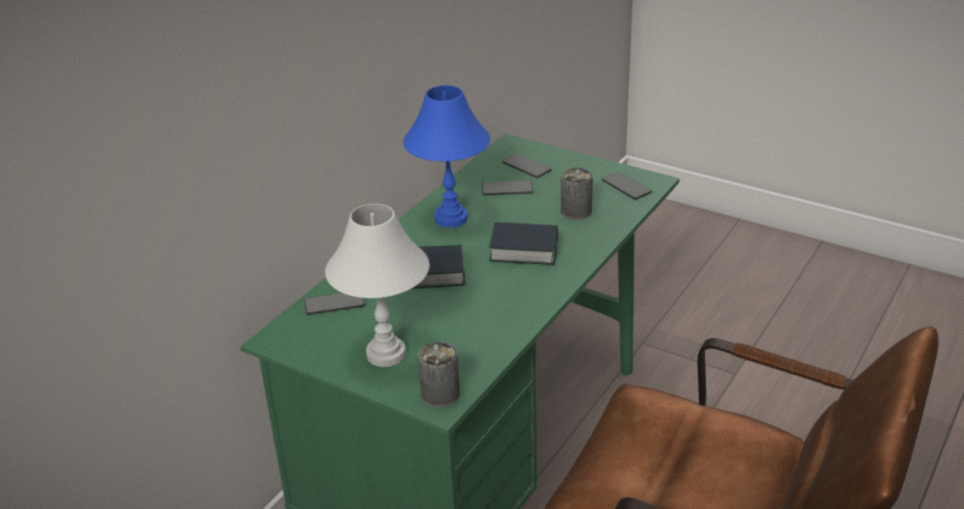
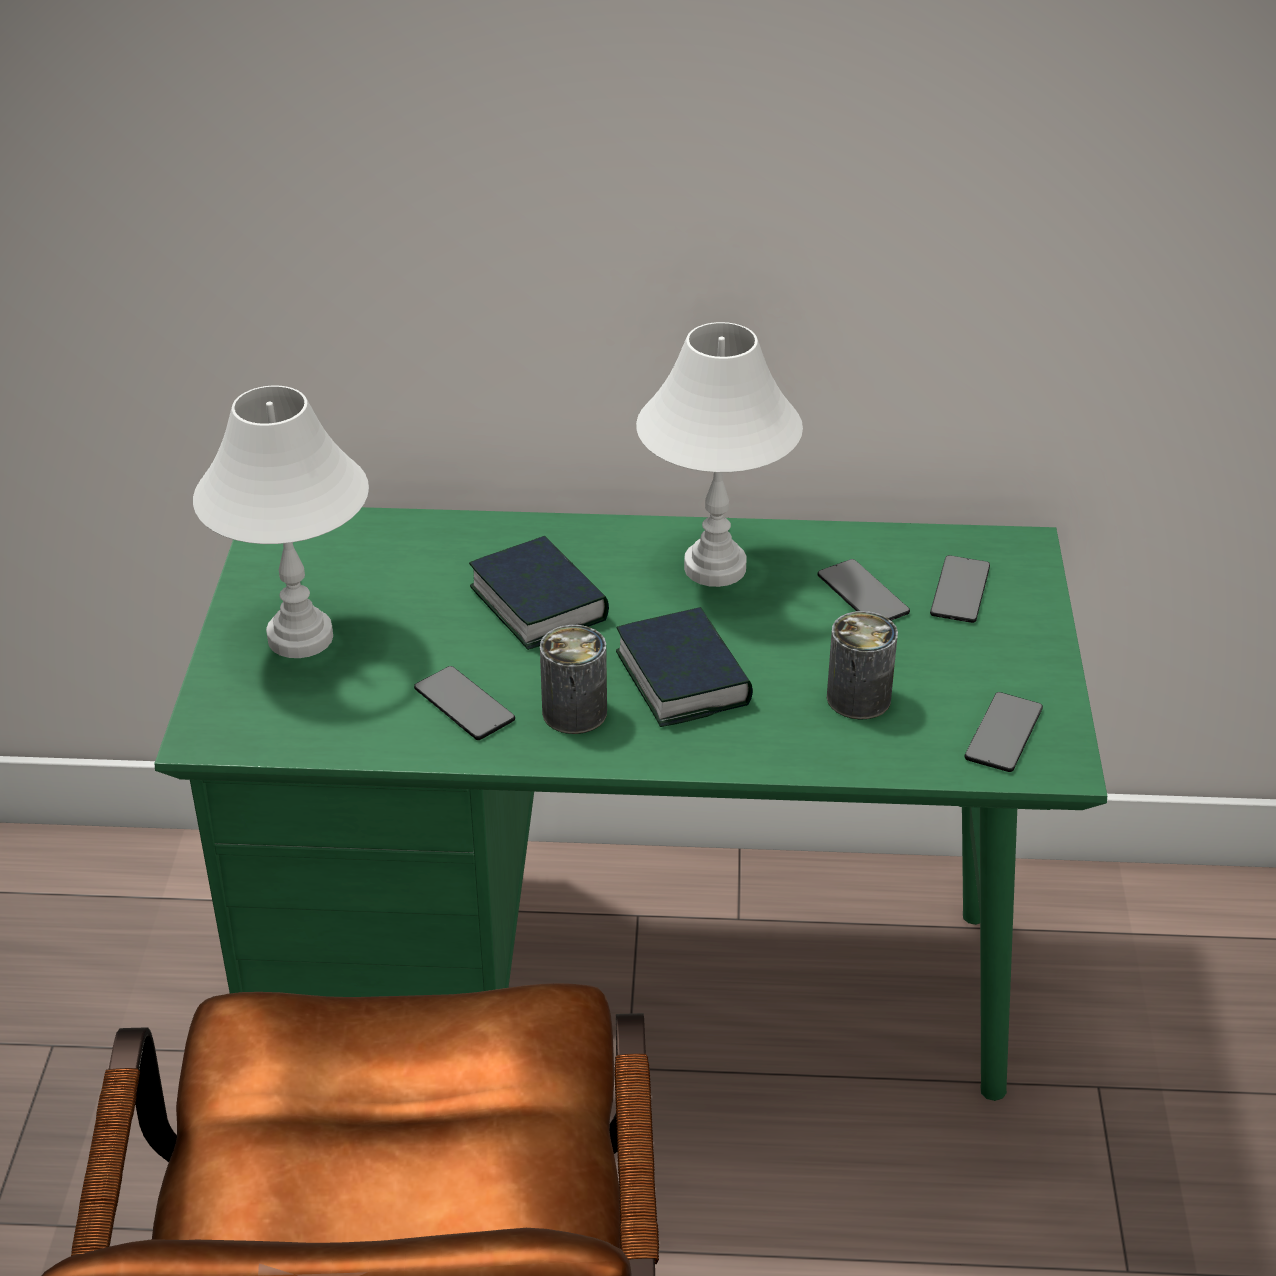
camera: 60 degrees right, 5 degrees up
(334, 304) = (394, 543): phone -> phone (464, 705)
(440, 394) = (233, 725): can -> can (574, 712)
(451, 219) = (714, 568): blue table lamp -> white table lamp

